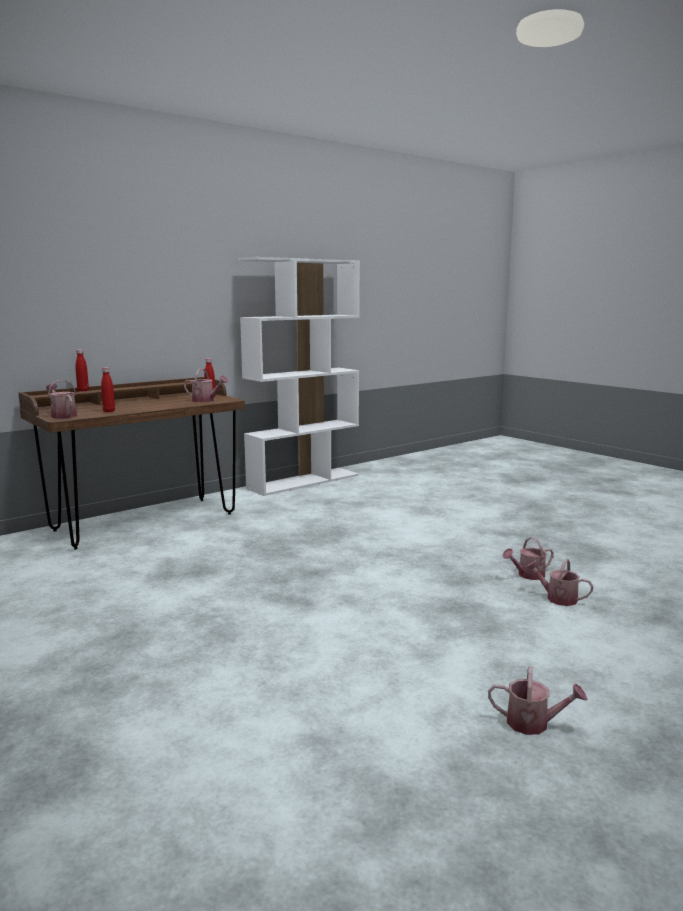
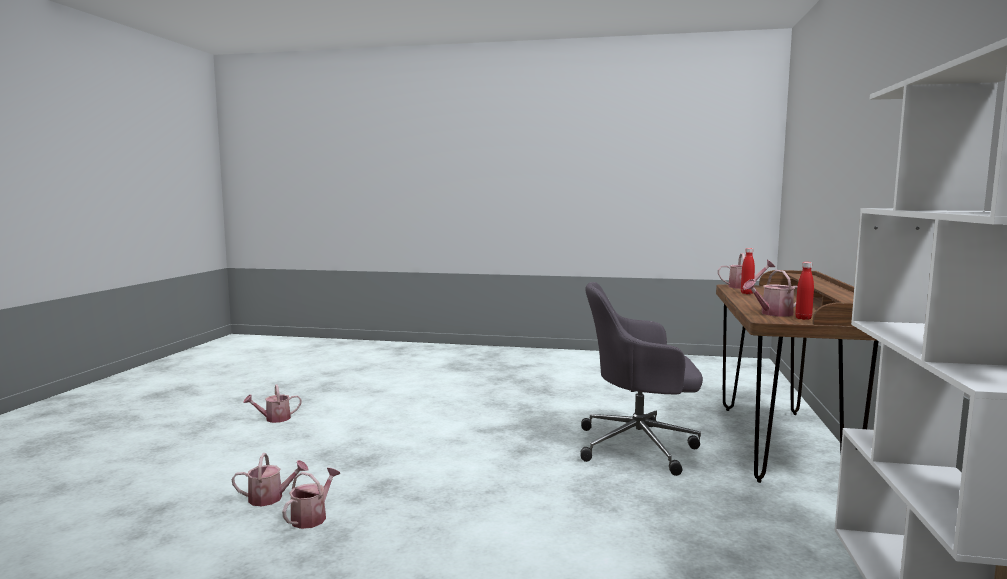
camera: 140 degrees right, 5 degrees down
(83, 390) = (818, 280): red bottle -> none
(227, 548) = (640, 446): none -> grey office chair

